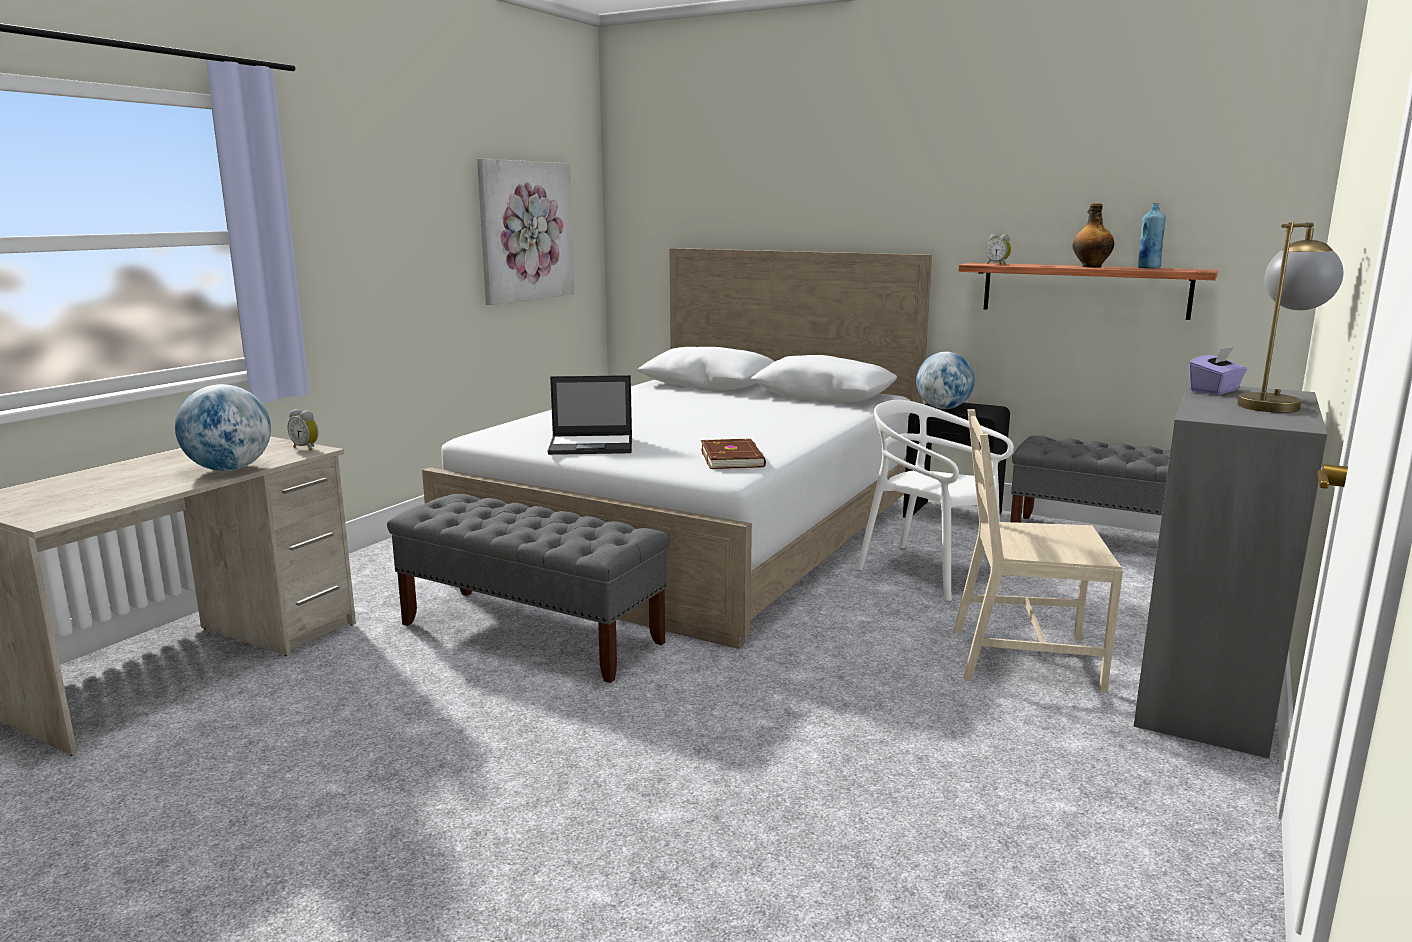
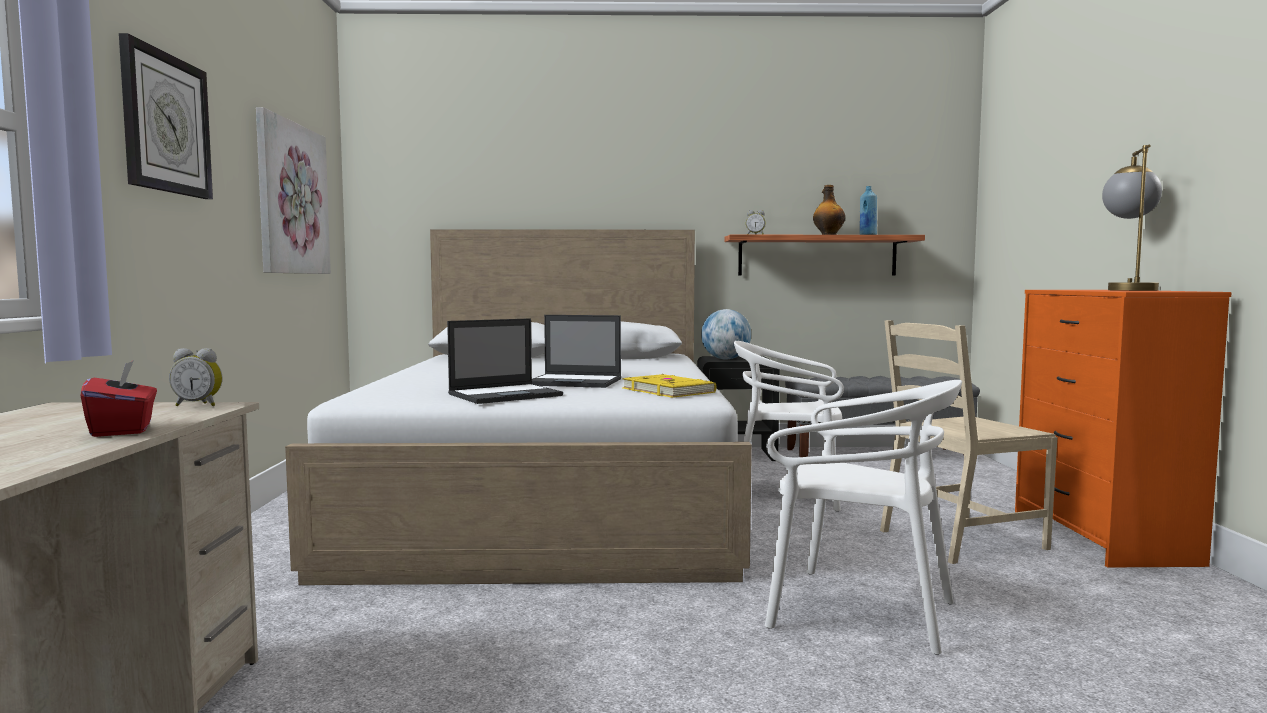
camera: 30 degrees left, 10 degrees down
(229, 469) = (123, 430): globe -> red tissue box
(372, 201) = (166, 124): none -> wall clock
(532, 633) = (512, 617): grey bench -> none
(684, 434) = (575, 382): none -> laptop
(733, 458) = (669, 390): brown book -> yellow book
(794, 698) = (860, 611): none -> white chair
(1202, 694) = (1100, 537): grey dresser -> orange dresser
(1215, 391) = (1063, 289): purple tissue box -> none

